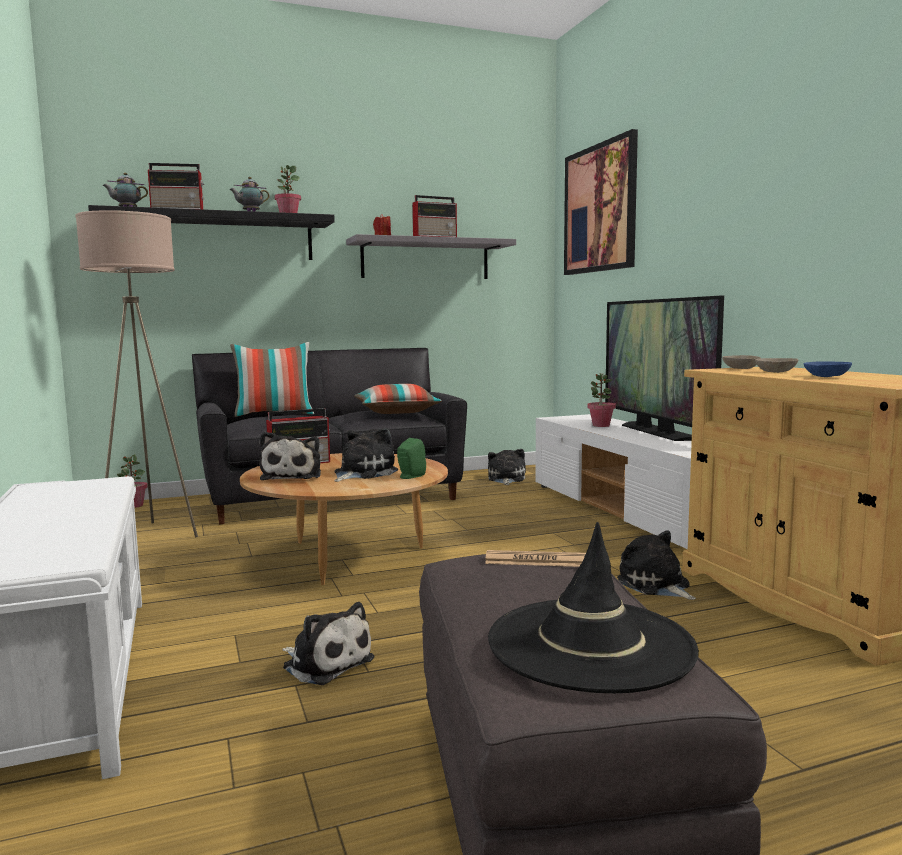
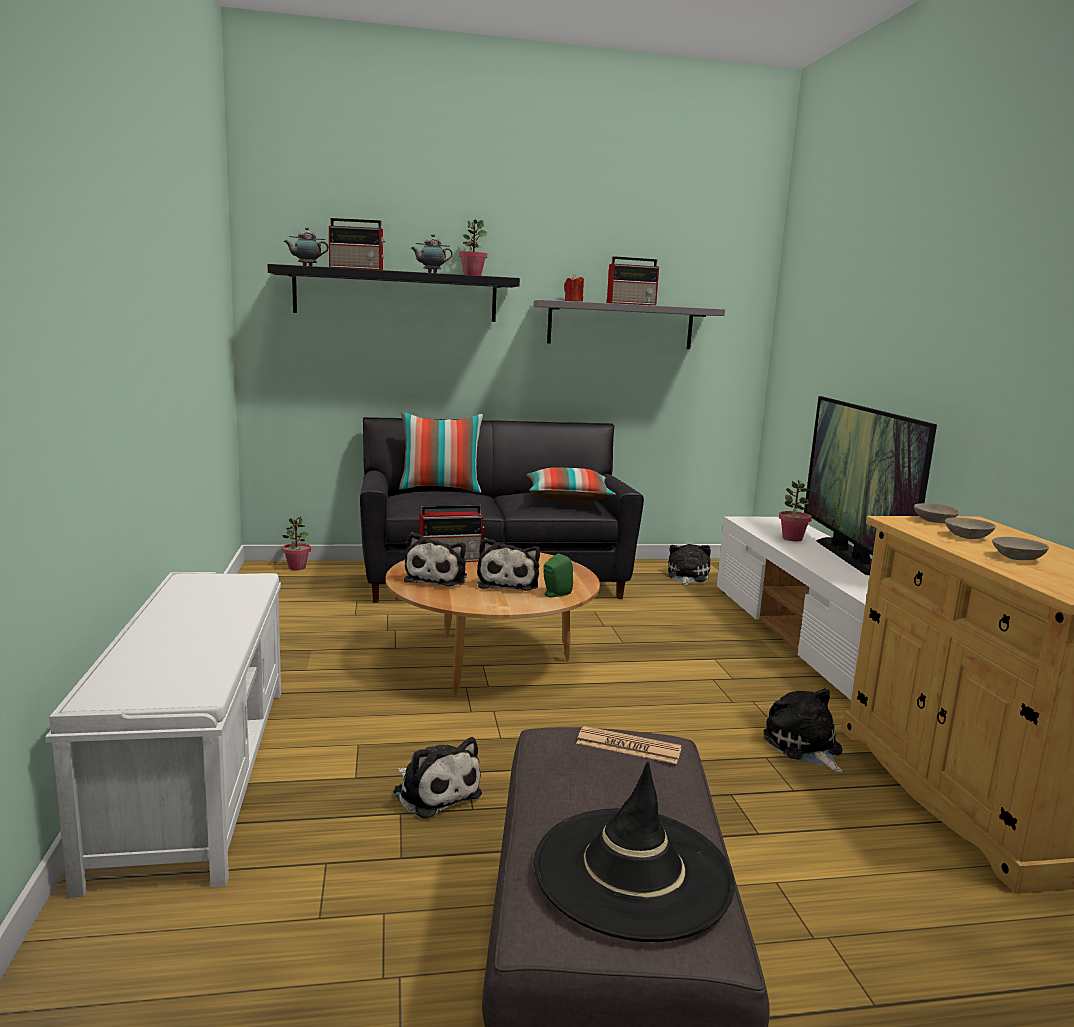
camera: 10 degrees right, 5 degrees up
(149, 536) = (304, 609): beige floor lamp -> none
(362, 473) = (508, 583): plush toy -> plush toy turned 135 degrees clockwise
(600, 208) = (826, 282): picture -> none
(828, 376) = (1019, 558): blue bowl -> beige bowl

